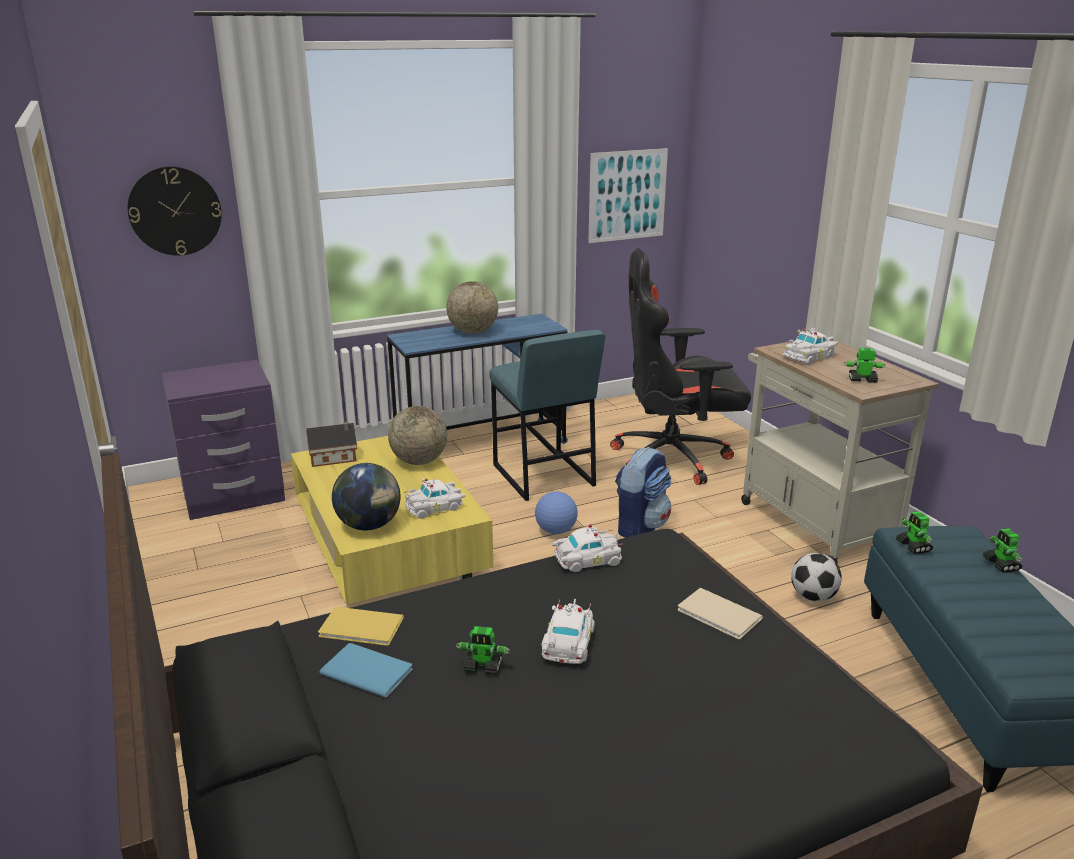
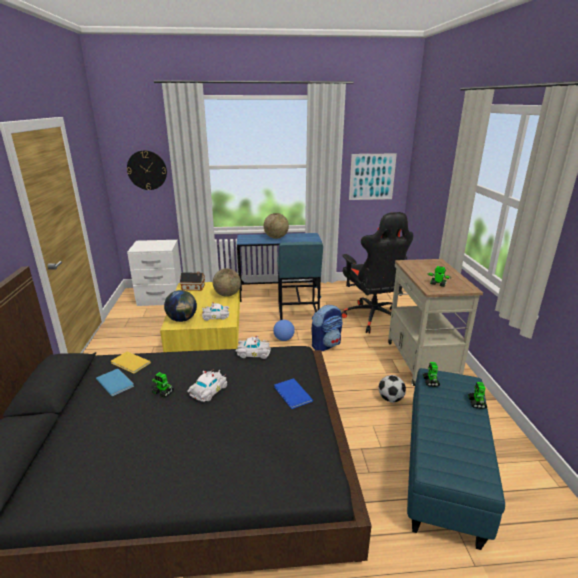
camera: 20 degrees right, 0 degrees up
(233, 495) = (160, 298): purple nightstand -> white nightstand
(678, 460) = (370, 315): black office chair -> black office chair turned 120 degrees counterclockwise
(720, 616) = (292, 395): beige book -> blue book
(810, 356) = (421, 268): white toy car -> none

